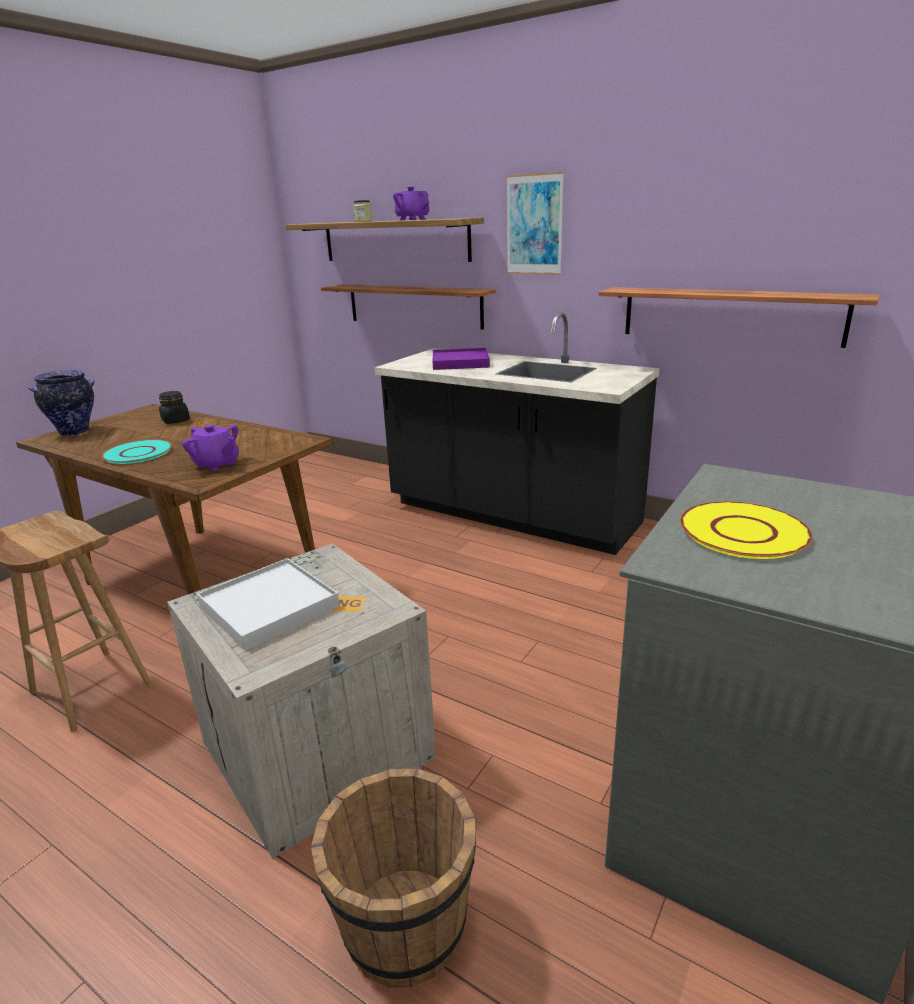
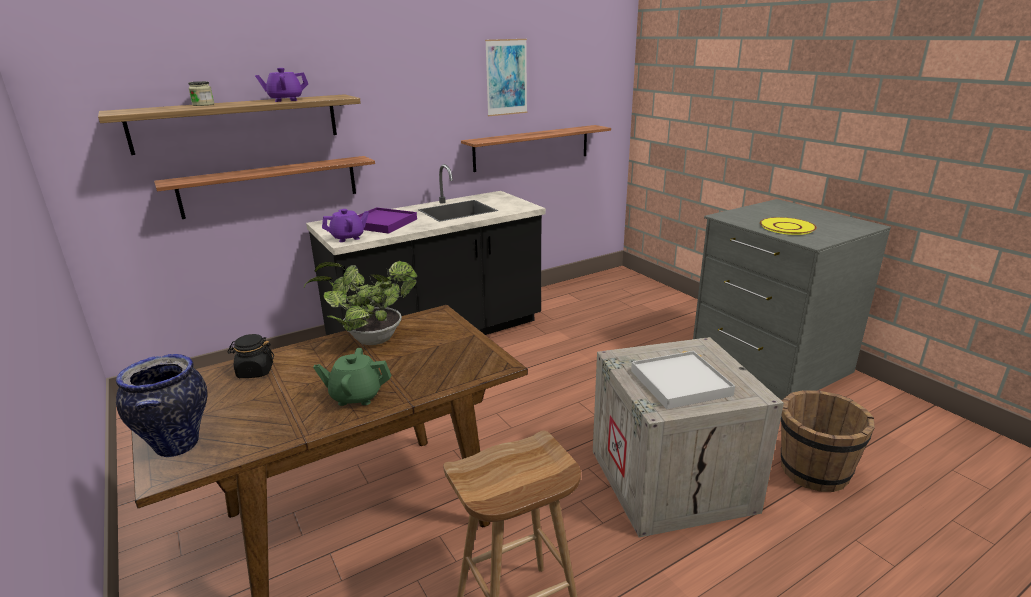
camera: 65 degrees left, 0 degrees up
(138, 453) = (356, 396): turquoise plate -> green teapot
(216, 465) = (456, 355): purple teapot -> purple teapot (348, 238)
(239, 433) = (370, 340): none -> potted plant
(534, 225) = (394, 98): picture -> picture (506, 77)

